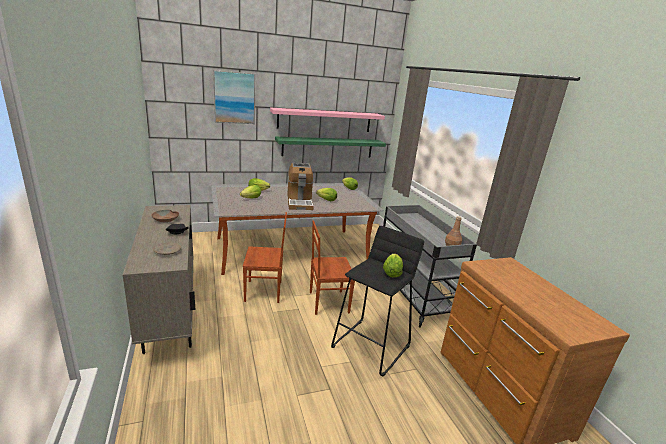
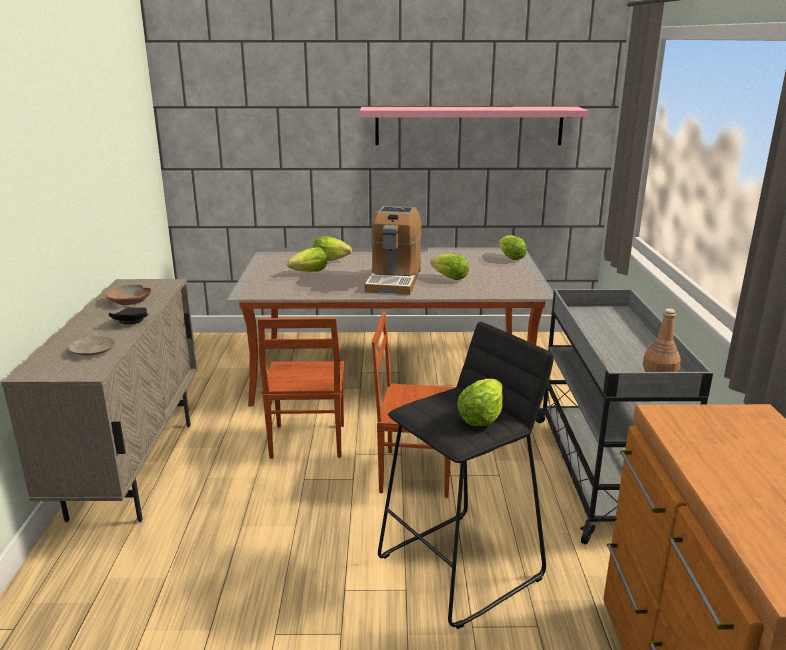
camera: 20 degrees right, 0 degrees up
(234, 97) = (297, 93): picture -> none
(264, 292) = (306, 442): brown chair -> brown chair turned 75 degrees clockwise
(328, 147) = (477, 178): green shelf -> none

